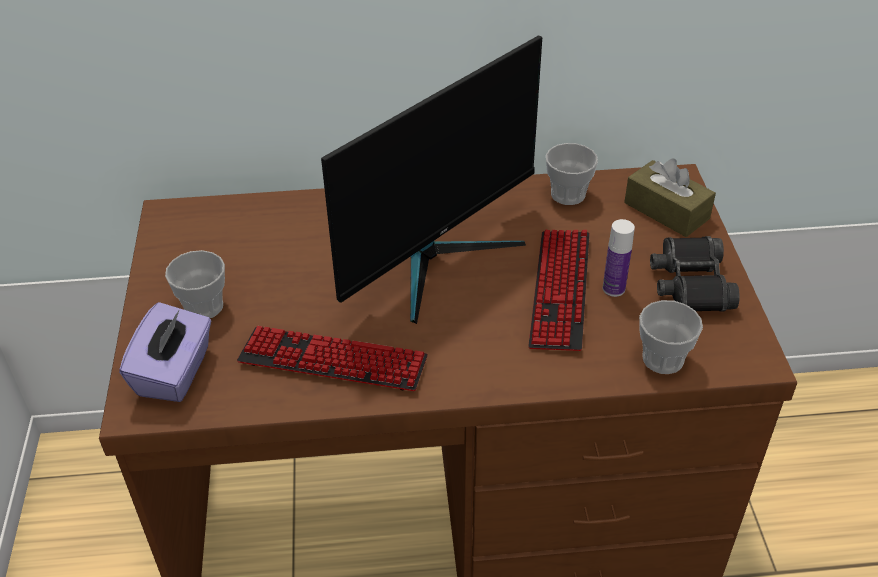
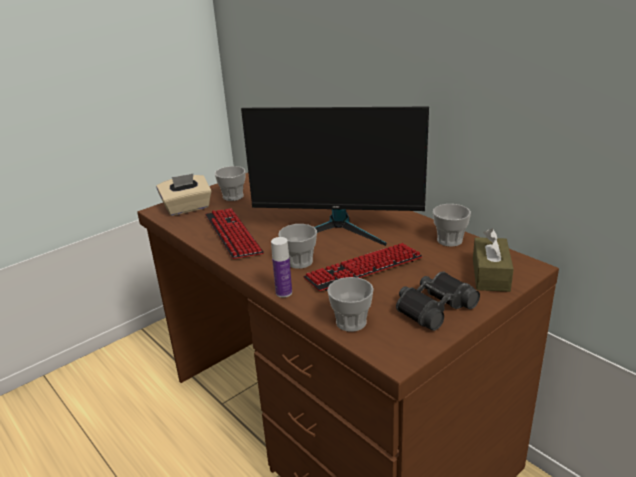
camera: 55 degrees right, 15 degrees down
(175, 373) = (187, 208): purple tissue box -> beige tissue box
(485, 333) = (299, 262): none -> cup
(613, 289) = (389, 284): bottle -> bottle (284, 293)

